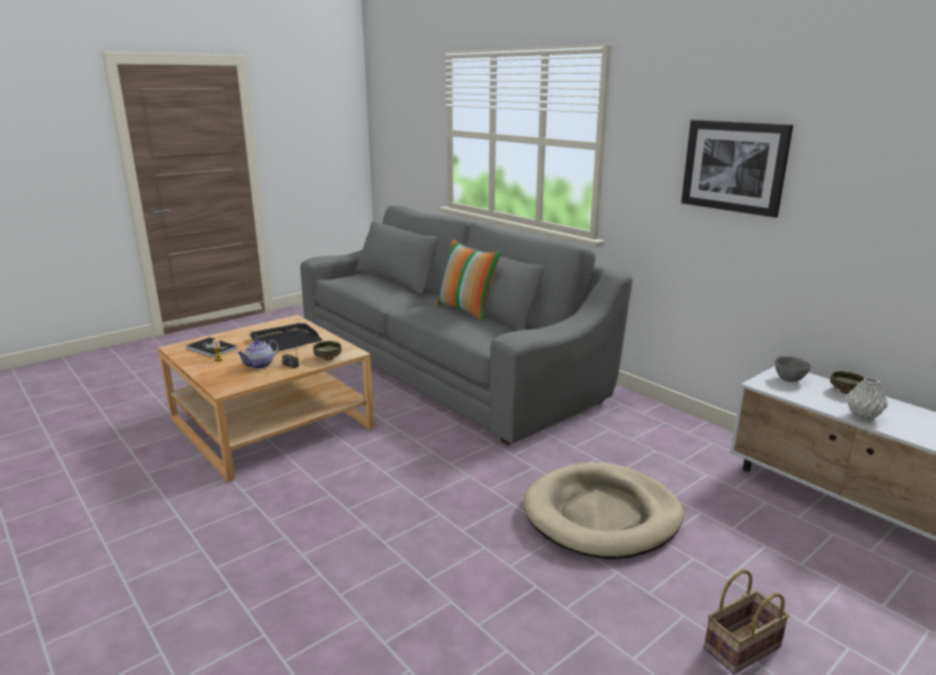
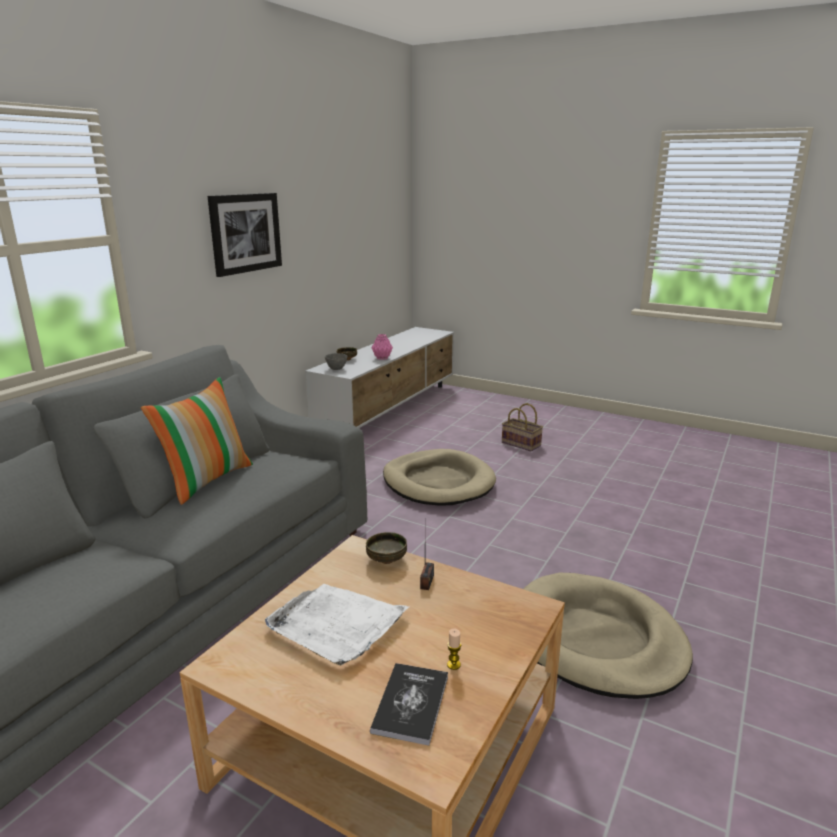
camera: 110 degrees left, 0 degrees up
(259, 527) = (596, 639): none -> beige dog bed
(260, 365) = (444, 609): teapot -> none
(285, 341) = (336, 625): black tray -> white tray
(863, 417) = (382, 358): grey vase -> pink vase

